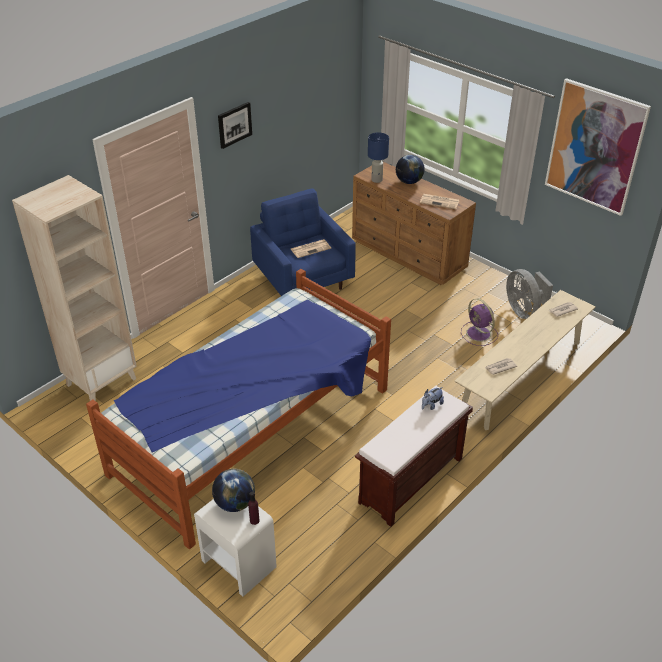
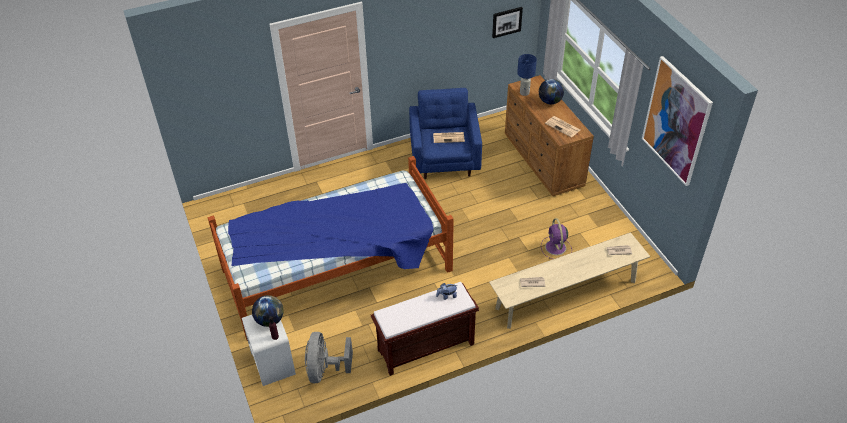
camera: 25 degrees right, 5 degrees up
(101, 381) = (256, 198): beige bookcase -> none
(234, 124) = (401, 26): picture -> picture (506, 22)
(524, 311) = (608, 239): grey fan -> grey fan (325, 370)

